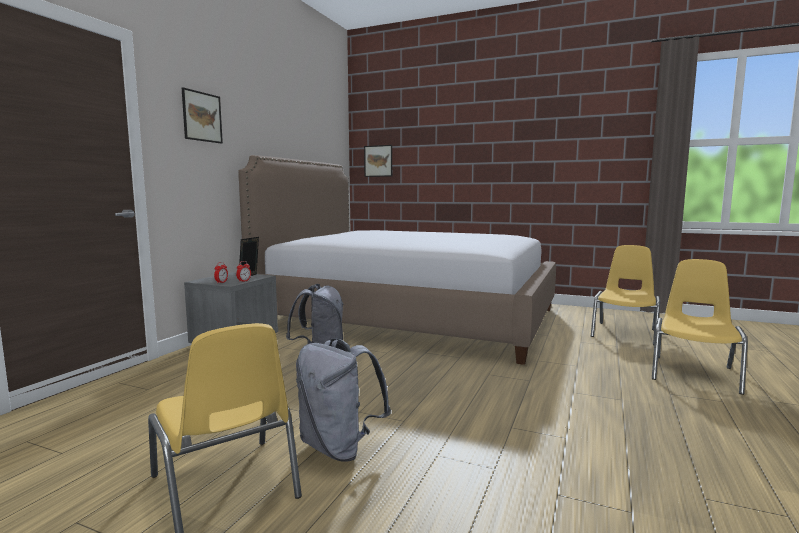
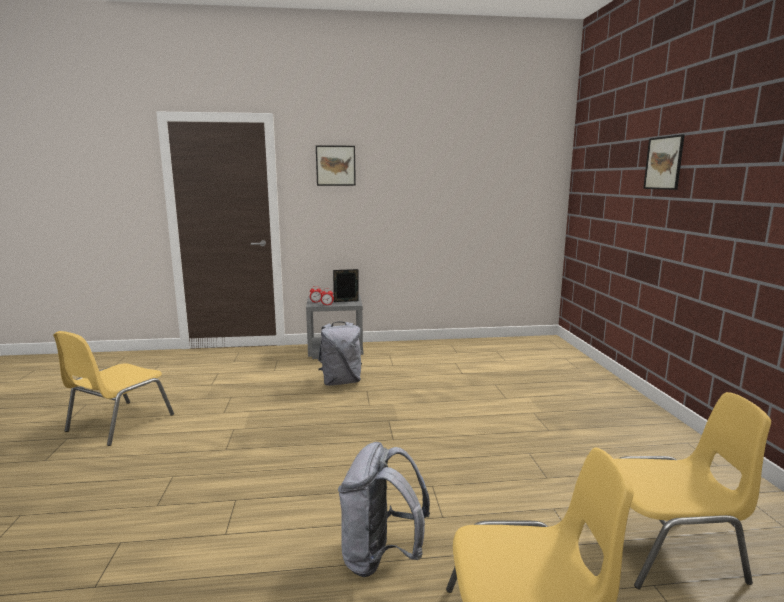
camera: 60 degrees right, 5 degrees up
(339, 448) = (173, 439): grey backpack -> grey backpack (381, 557)
(378, 161) = (588, 187): picture -> picture (663, 163)
(409, 317) = (489, 386): bed -> none

